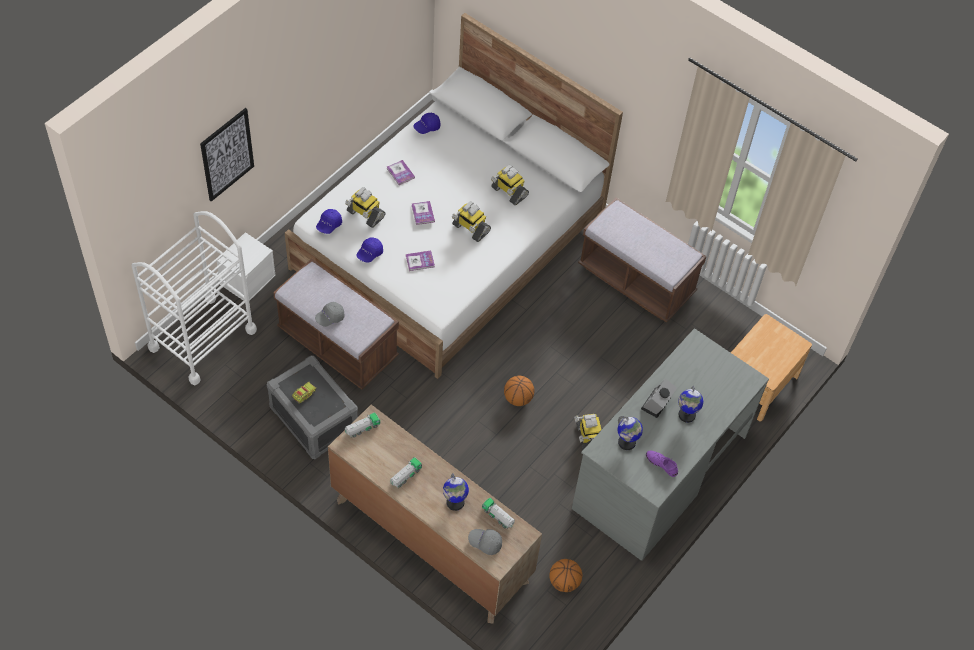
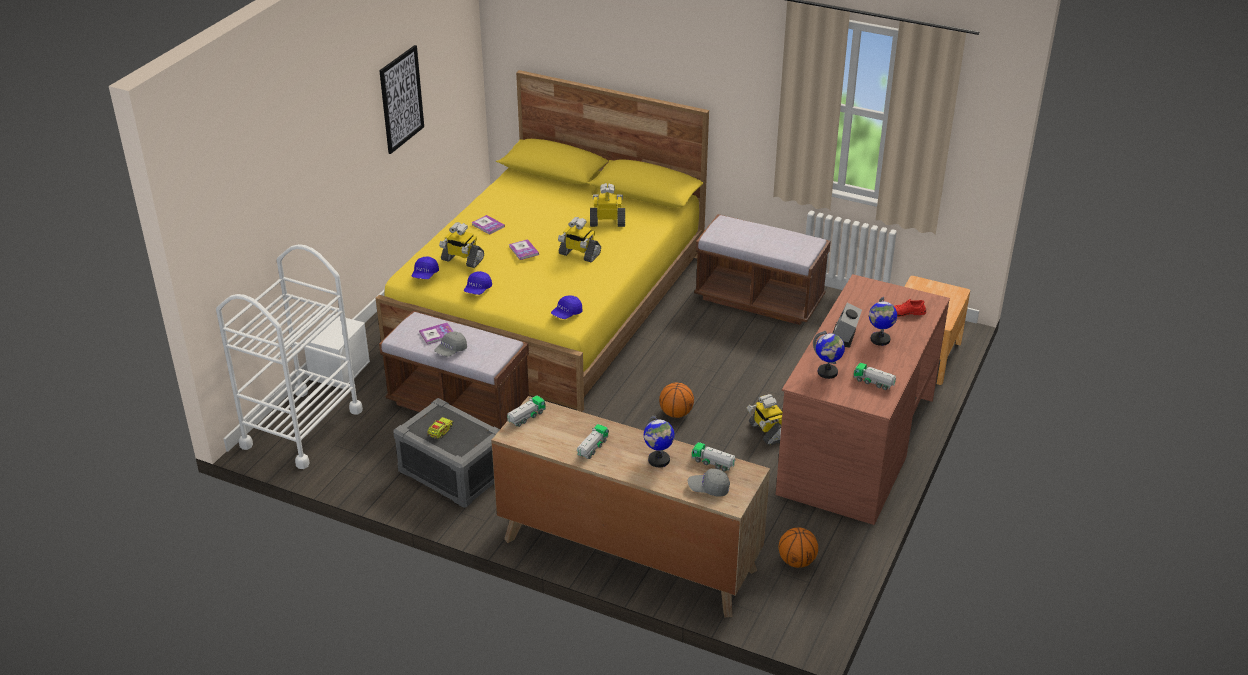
camera: 10 degrees left, 20 degrees down
(227, 154) = (304, 194): picture -> picture (401, 99)
(420, 261) = (535, 287): book -> book (437, 334)
(427, 127) = (503, 190): blue cap -> blue cap (566, 314)
(450, 241) = (552, 302): white bed -> yellow bed
(509, 192) = (608, 222): toy robot -> toy robot turned 150 degrees clockwise
(659, 472) = (856, 445): grey desk -> brown desk
(661, 464) = (874, 382): purple shoe -> toy truck
(722, 388) = (905, 313): none -> red shoe

